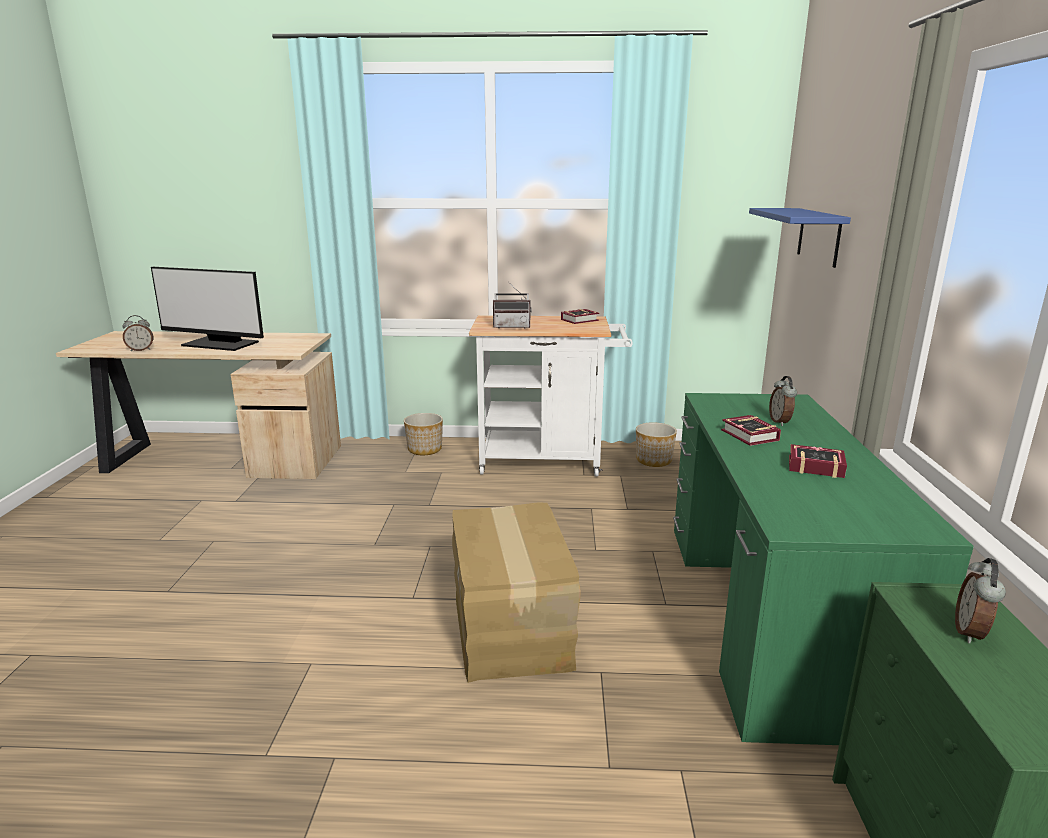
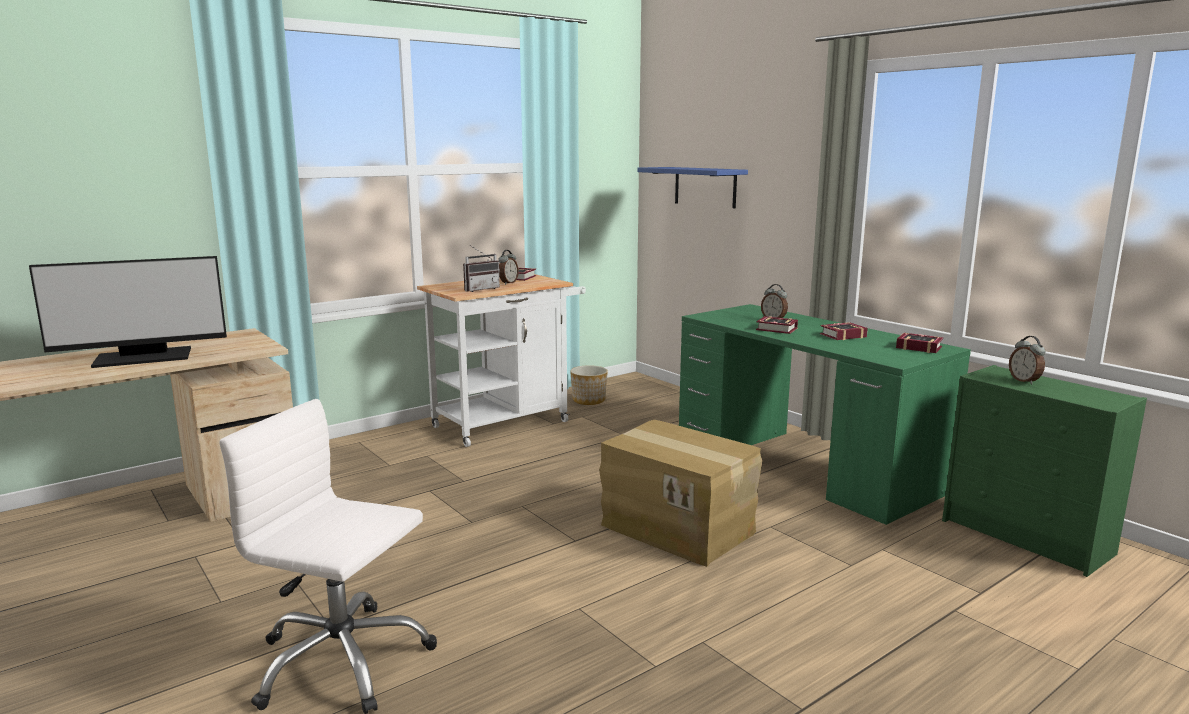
camera: 40 degrees left, 5 degrees down
(131, 619) = (341, 661): none -> white office chair
(140, 350) = (41, 381): alarm clock -> alarm clock (508, 283)
(425, 449) = (374, 444): planter -> none
(884, 515) = (917, 347): none -> book

